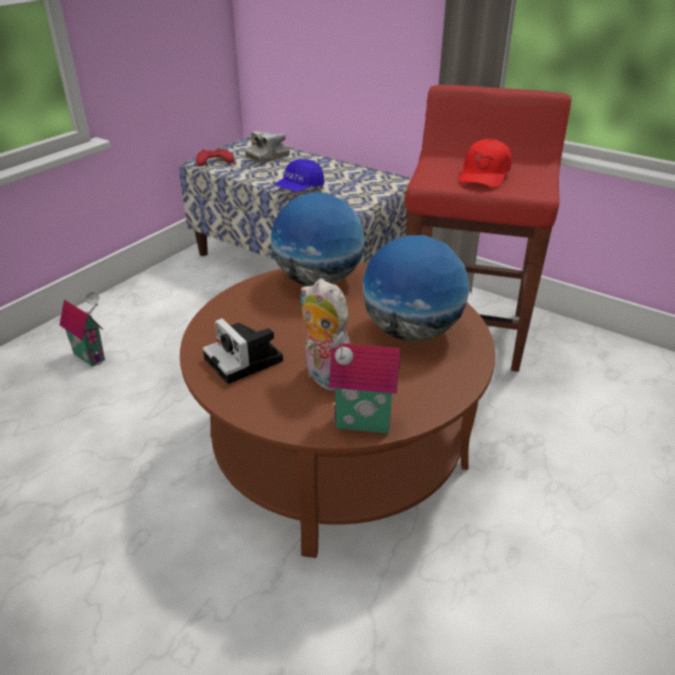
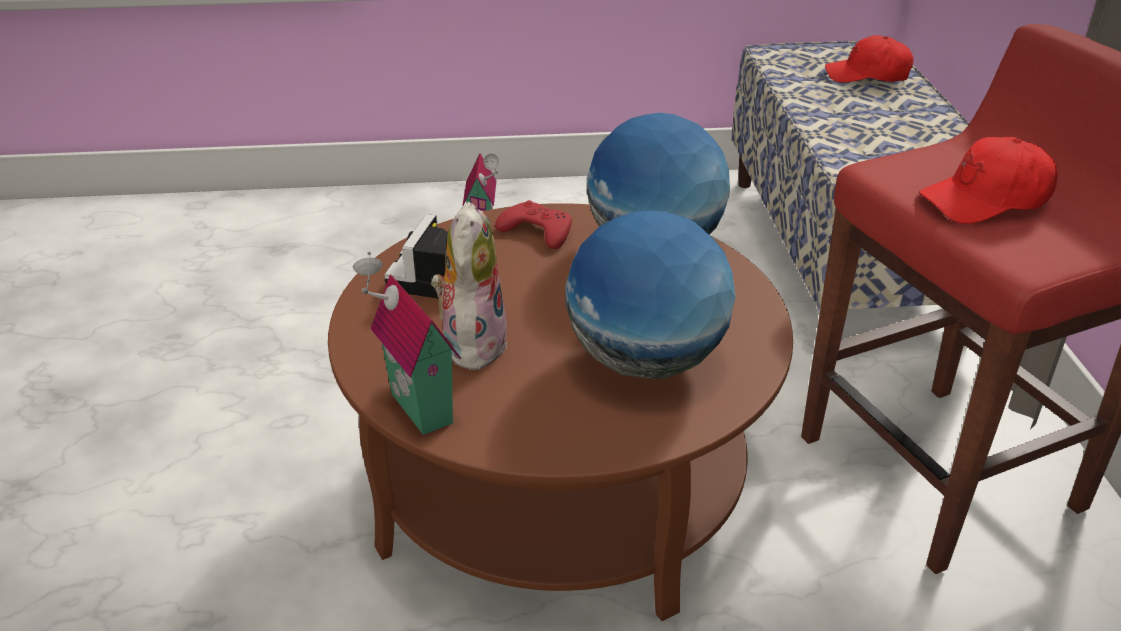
camera: 50 degrees right, 0 degrees up
(214, 161) = (788, 56): red game controller -> red game controller (537, 231)
(268, 157) = (867, 75): camera -> red cap
(299, 189) = (831, 131): blue cap -> none

